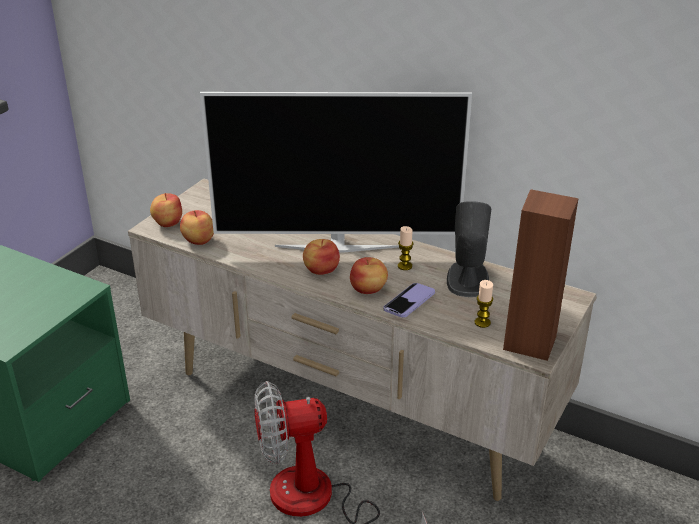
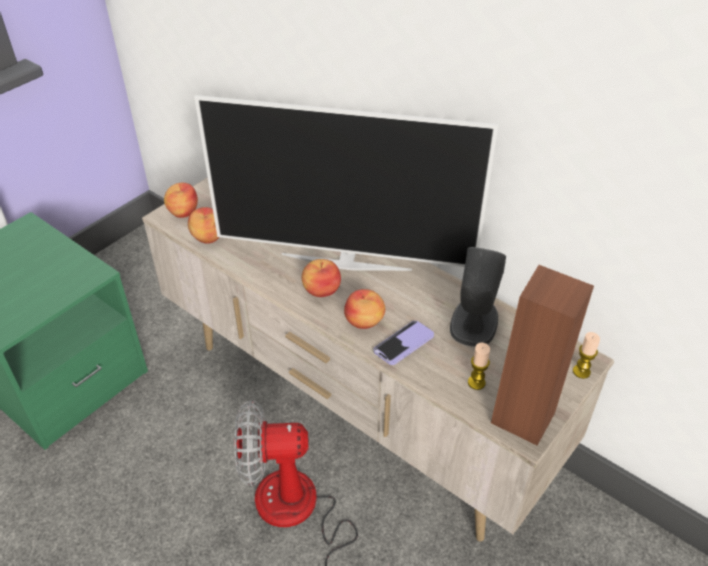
camera: 10 degrees right, 10 degrees up
(404, 266) = (410, 296): candle -> candle (581, 371)

